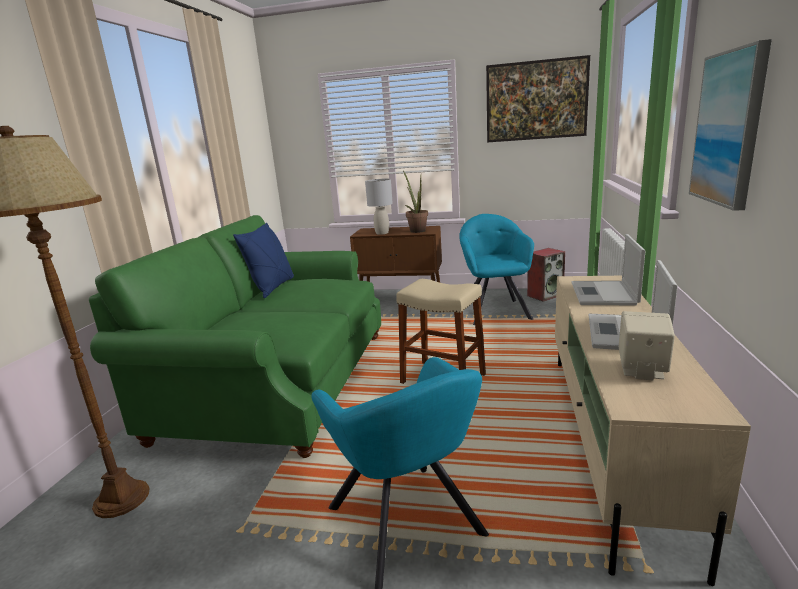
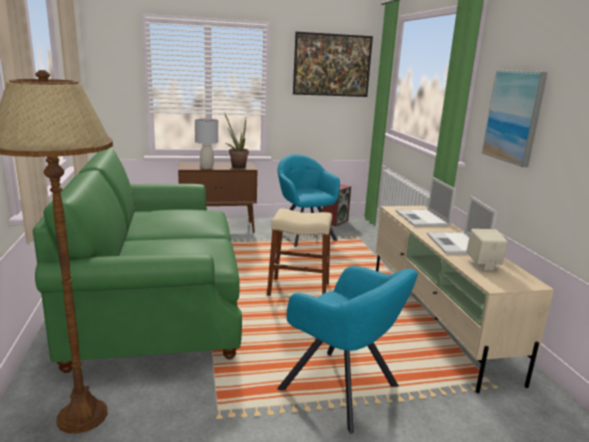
camera: 25 degrees left, 0 degrees up
(272, 287) = (140, 217): blue pillow -> none

